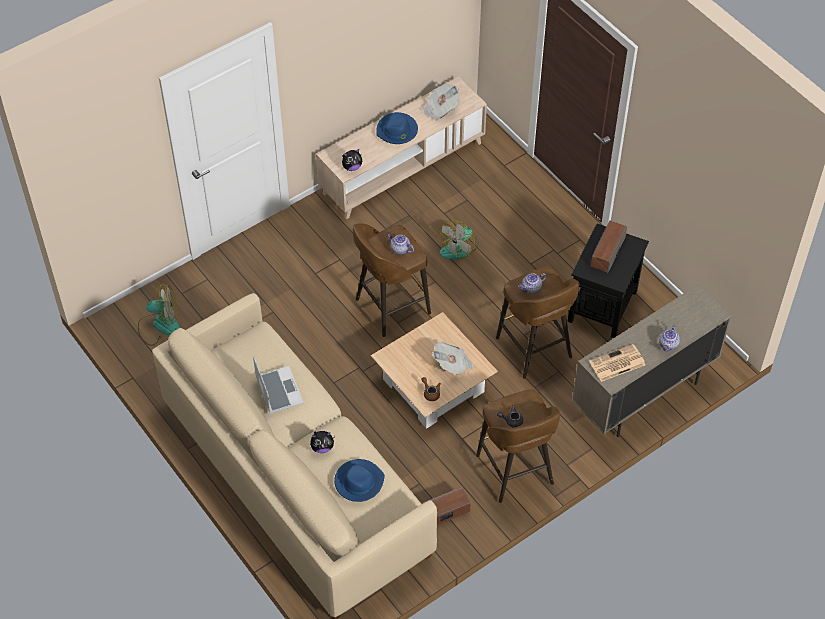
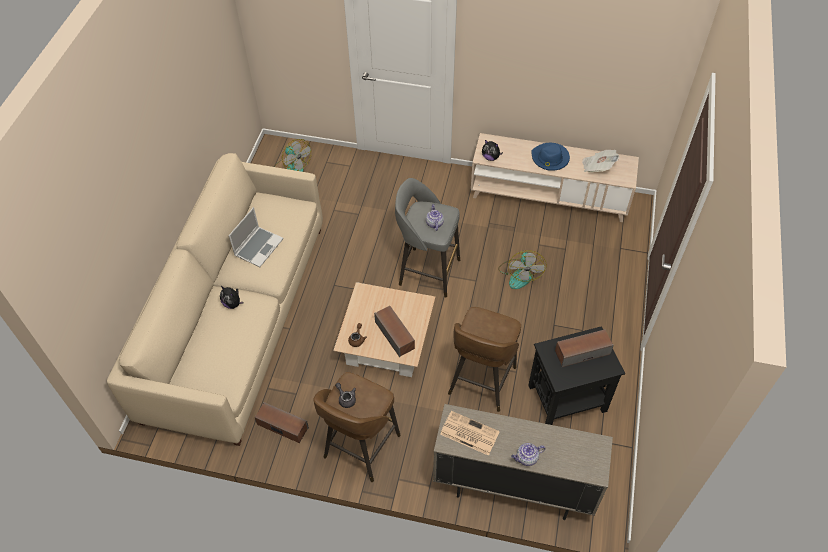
camera: 50 degrees right, 0 degrees up
(358, 482) = (221, 345): blue hat -> none
(390, 307) = (427, 271): brown stool -> grey stool
(453, 365) = (395, 335): newspaper -> speaker
(459, 248) = (519, 274): fan -> fan turned 90 degrees counterclockwise
(531, 288) = (484, 324): teapot -> none

